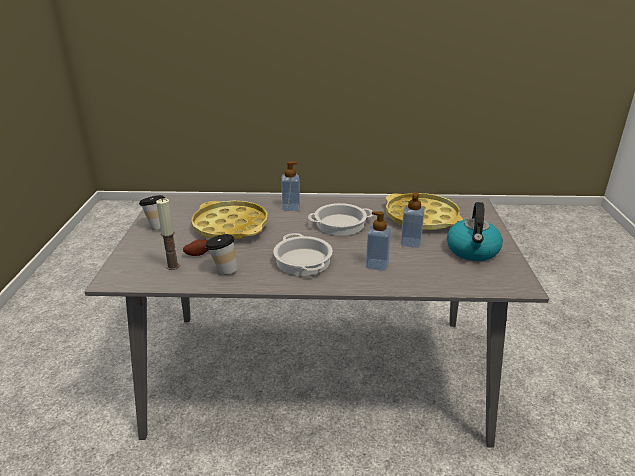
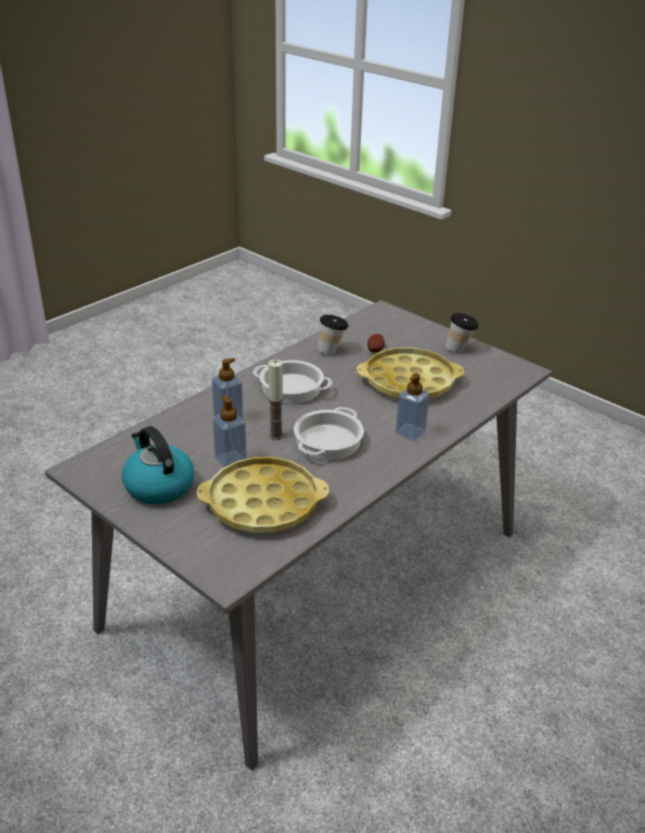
camera: 130 degrees right, 5 degrees up
(173, 266) = (369, 335): candle -> candle (276, 435)

